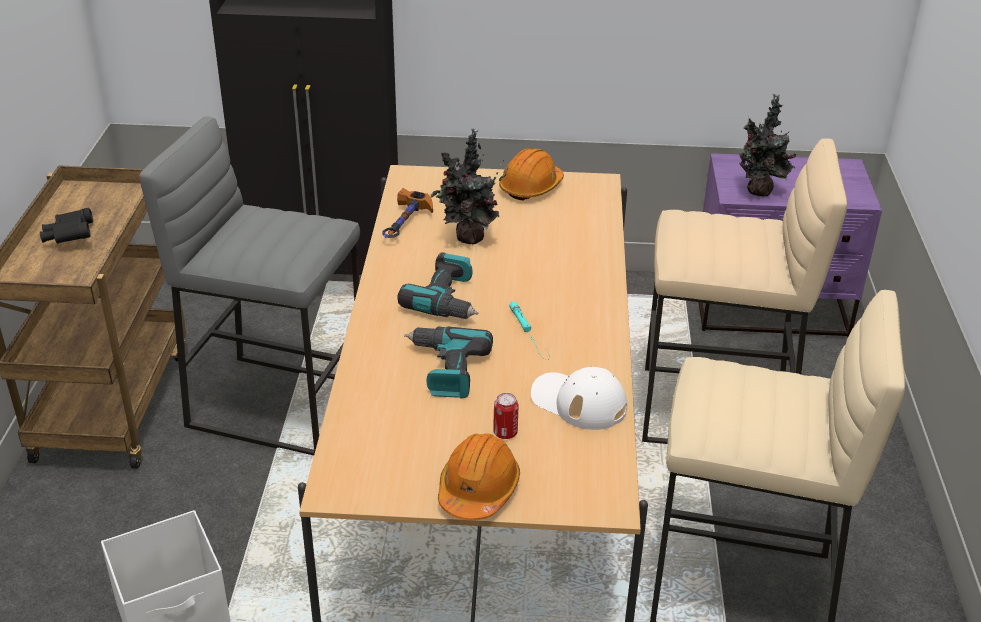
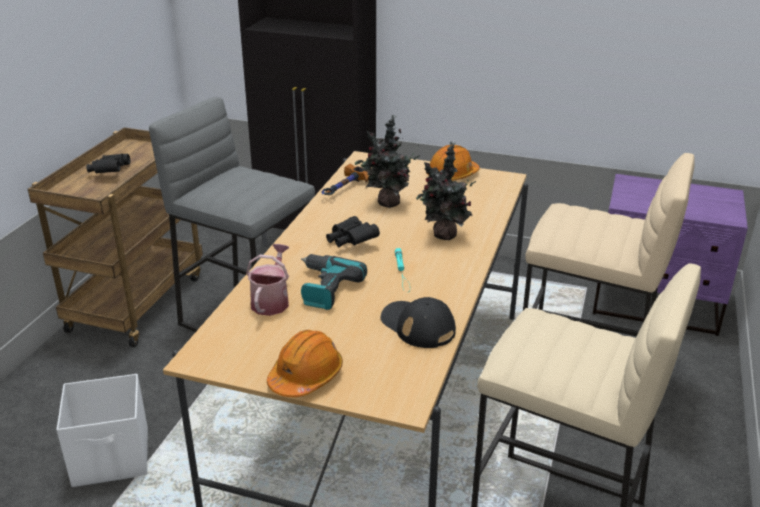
camera: 15 degrees right, 5 degrees down
(388, 396) = (271, 300): none -> watering can
(448, 300) = (350, 242): power drill -> black binoculars
(505, 433) = (348, 339): can -> none
(578, 402) = (417, 325): white cap -> black cap
(759, 192) = (645, 204): potted plant -> potted plant (443, 236)

